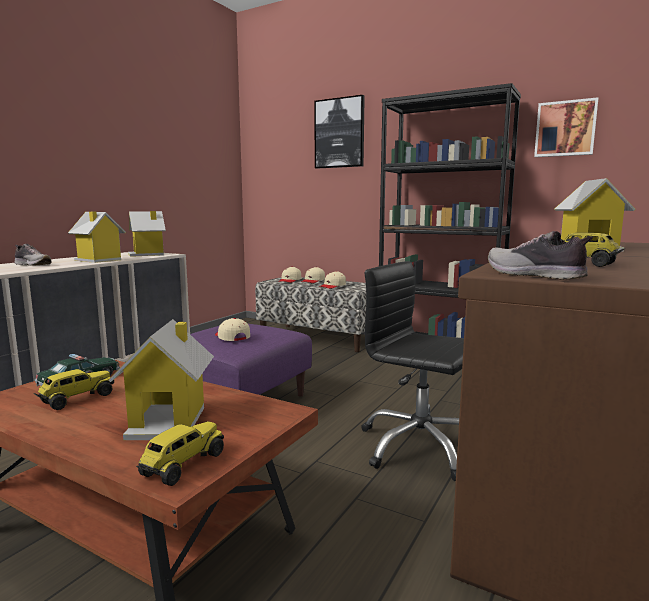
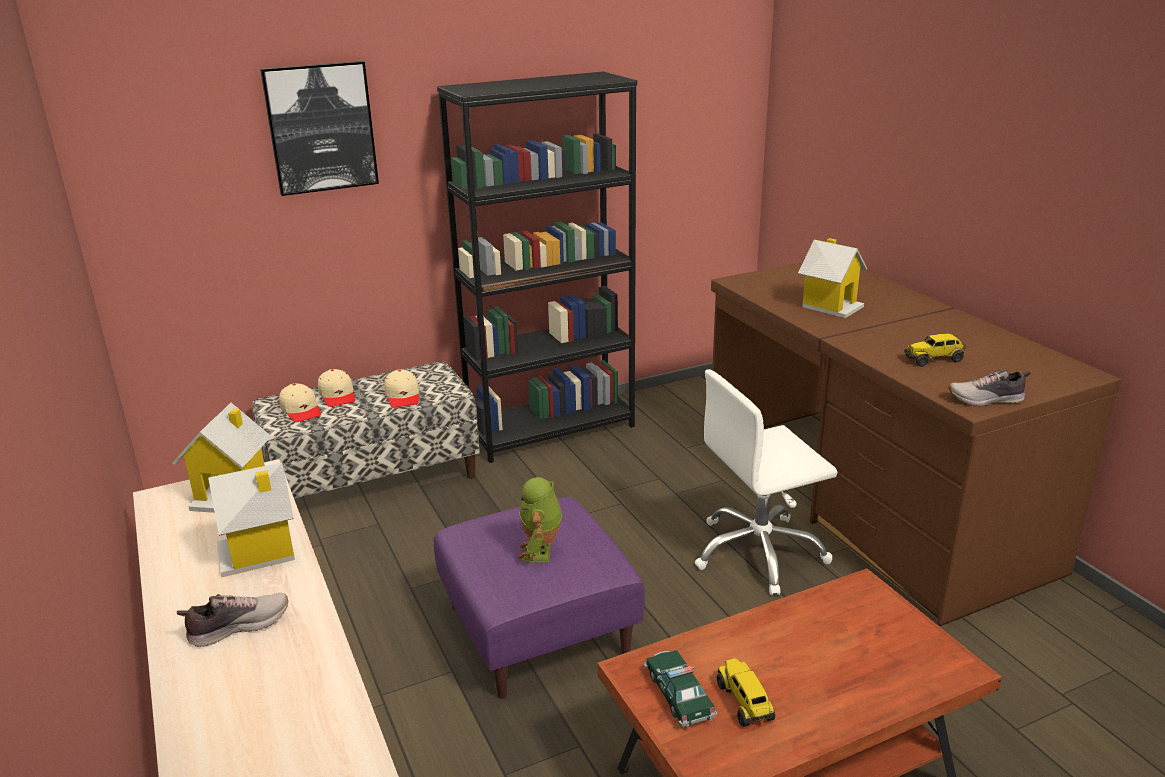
camera: 55 degrees left, 15 degrees up
(169, 421) = (846, 652): toy house -> none
(182, 465) = (940, 661): toy truck -> none
(231, 337) = (541, 552): beige cap -> toy robot
(419, 446) = (759, 553): black office chair -> white office chair
(565, 129) = (649, 113): picture -> none

